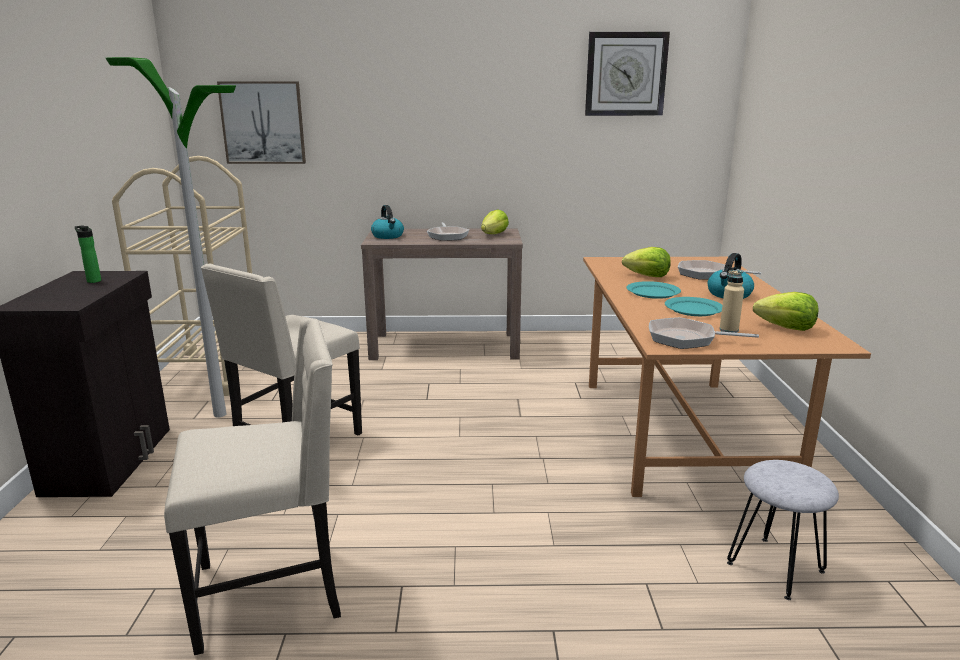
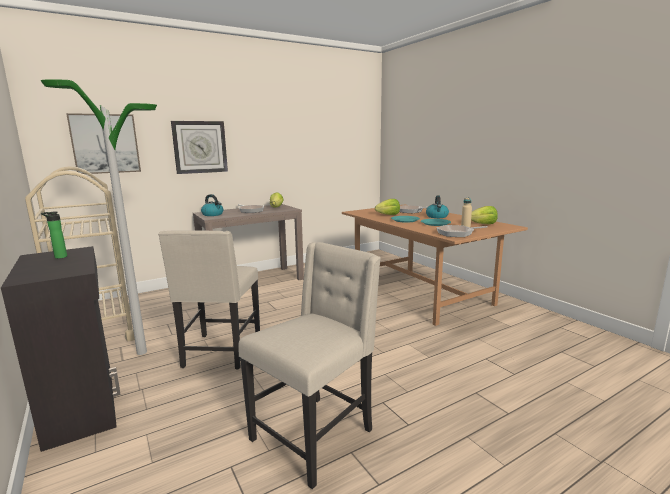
camera: 30 degrees left, 5 degrees down
(626, 74) = (330, 114): wall clock -> wall clock (200, 147)
(775, 567) = (521, 335): grey stool -> none

